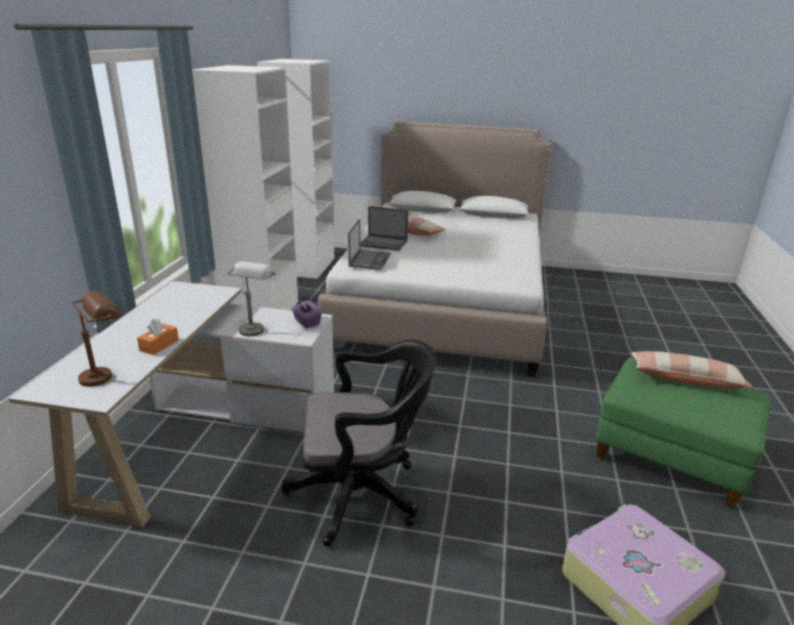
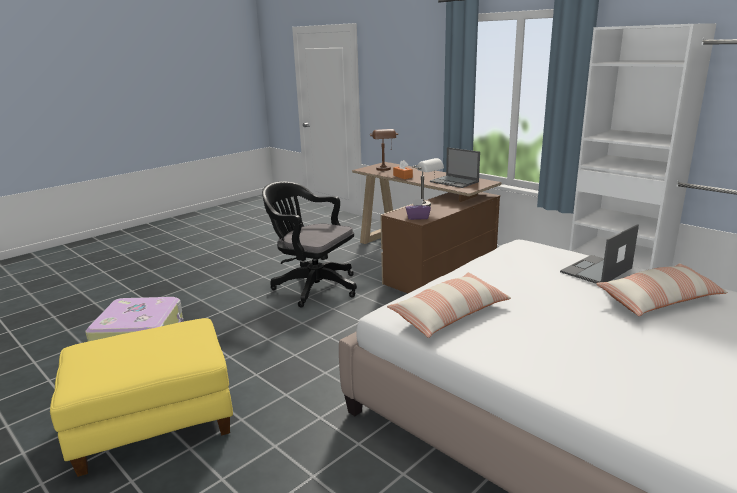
camera: 125 degrees right, 5 degrees down
(201, 432) = (422, 258): white desk -> brown desk
(362, 494) = (312, 287): black office chair -> black office chair turned 90 degrees clockwise
(370, 260) = (535, 253): laptop -> laptop (454, 182)
(671, 456) = (154, 423): green ottoman -> yellow ottoman
(685, 379) = (149, 357): pillow -> pillow (450, 315)

